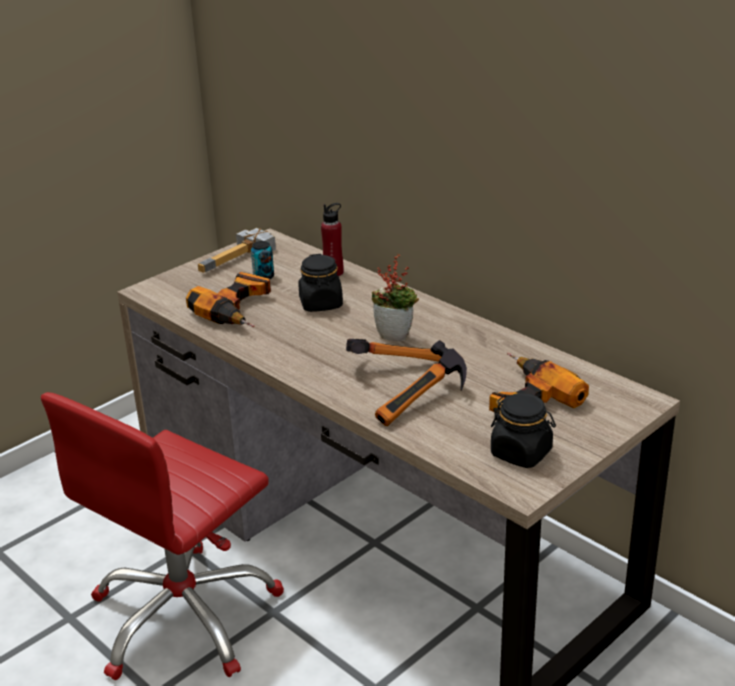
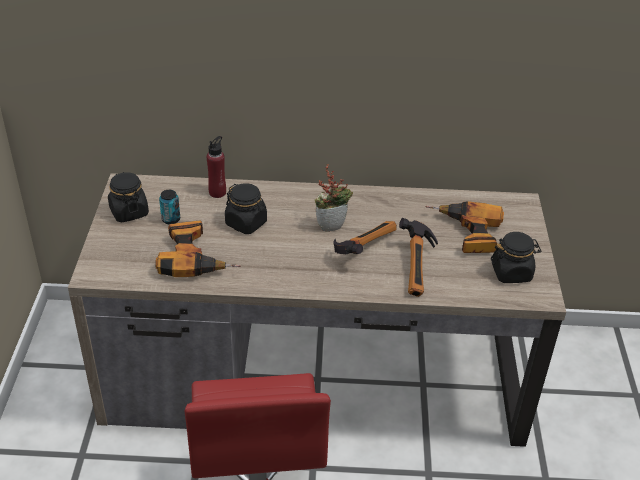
camera: 45 degrees left, 10 degrees up
(240, 259) = (129, 212): hammer -> black jar

